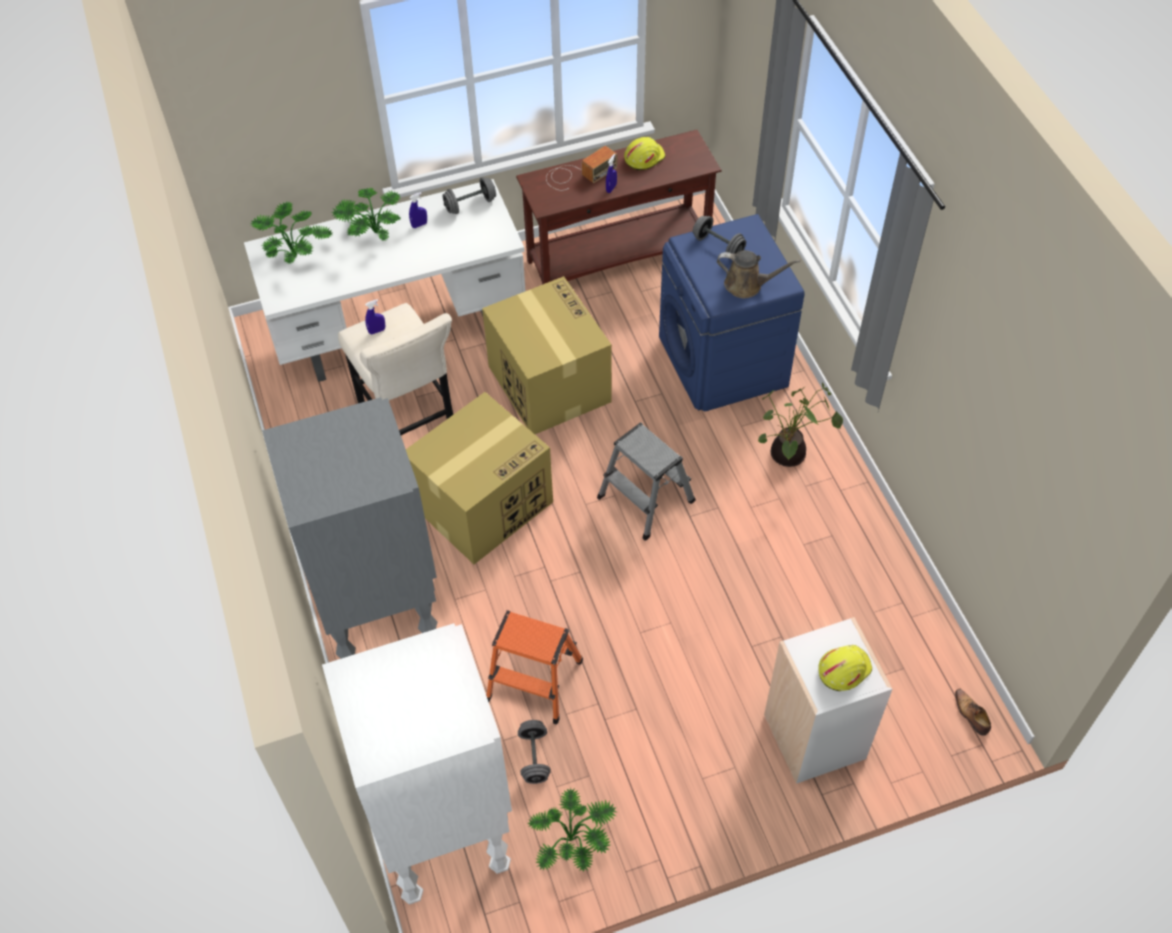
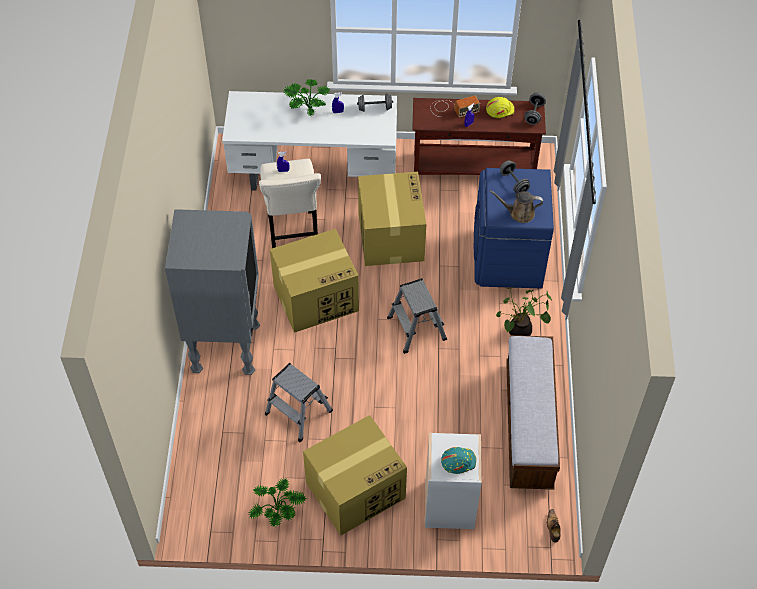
camera: 20 degrees right, 0 degrees up
(295, 253) = (256, 107): potted plant -> none
(445, 833) = (208, 479): white cabinet -> none
(534, 757) = (278, 456): grey dumbbell -> grey dumbbell (534, 114)
(535, 679) = (299, 412): orange step ladder -> grey step ladder
(672, 764) = (356, 489): none -> cardboard box
(747, 285) = (519, 213): brown watering can -> brown watering can turned 150 degrees clockwise
(843, 669) = (458, 461): yellow hard hat -> turquoise hard hat
(865, 582) = (528, 425): none -> bench

